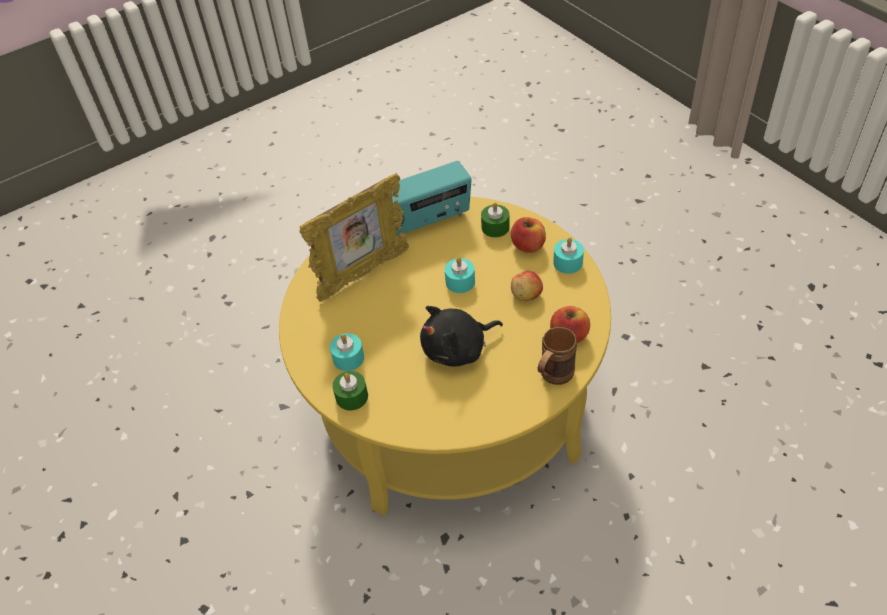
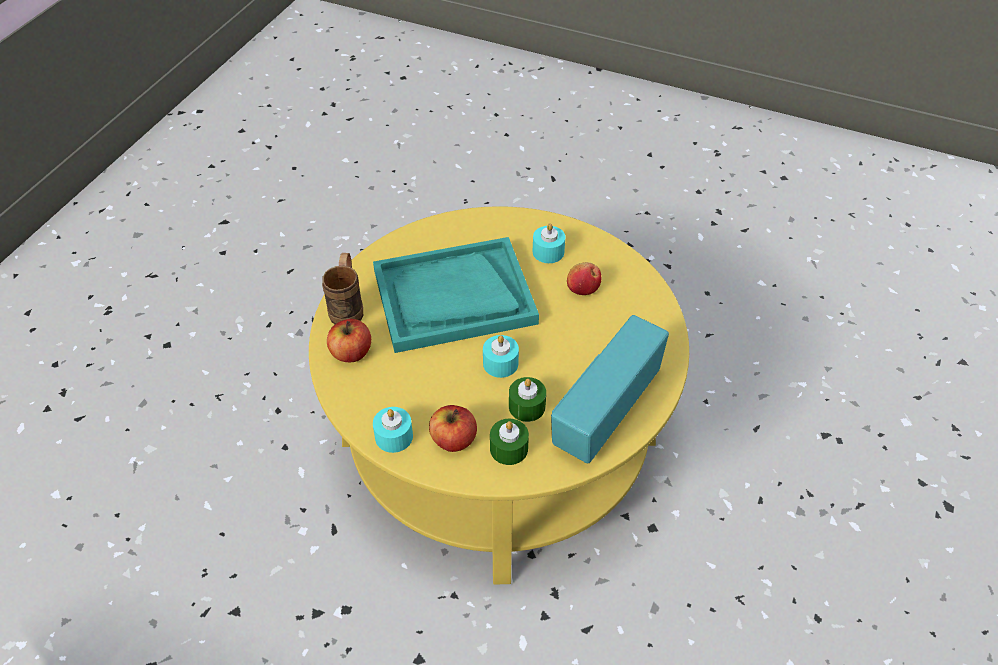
camera: 145 degrees right, 0 degrees up
(352, 396) = (517, 226): green candle -> green candle (527, 406)
(363, 274) = (608, 329): picture frame -> none
(458, 349) = (454, 297): black plush toy -> turquoise tray
(526, 295) = (420, 378): apple -> apple (582, 288)

